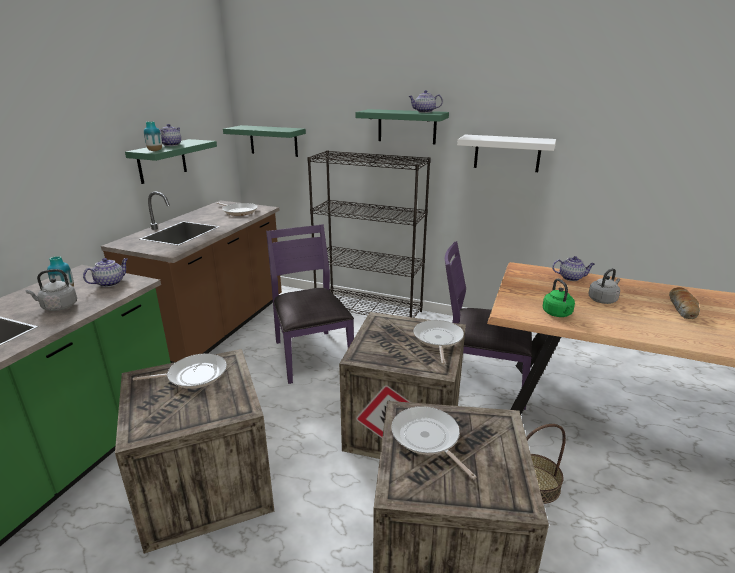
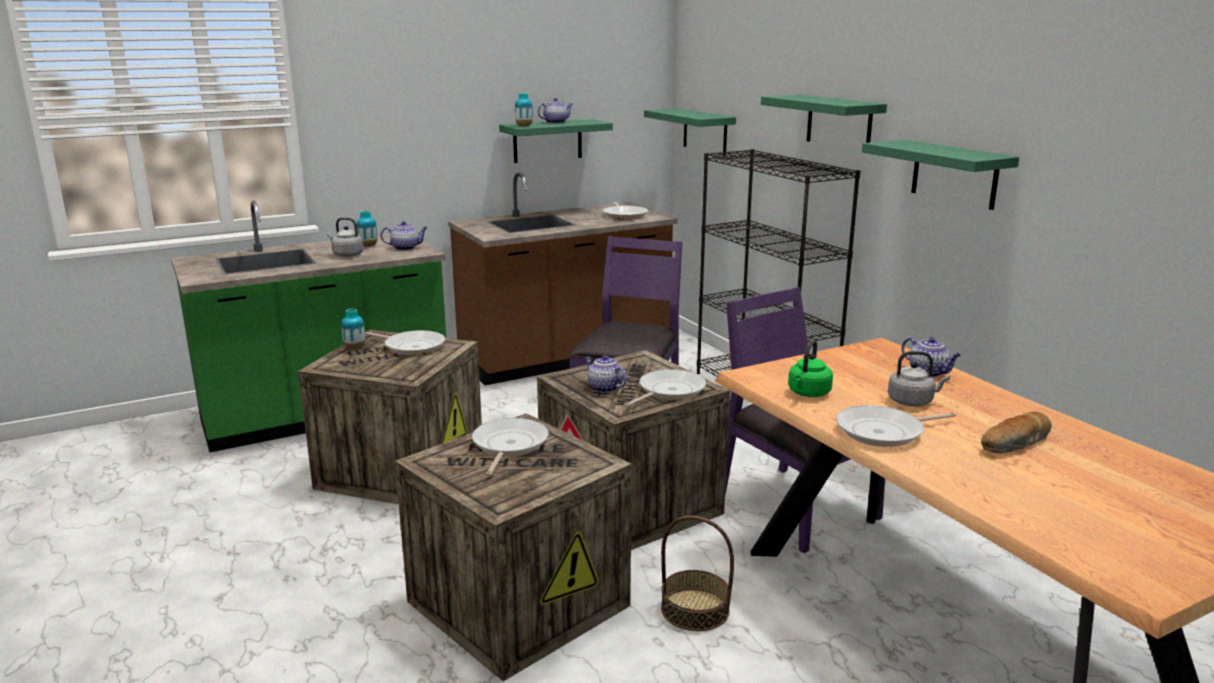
camera: 40 degrees right, 5 degrees down
(138, 399) = (355, 348): none -> vase
(424, 112) = (847, 101): teapot -> teapot (604, 388)
(507, 153) = (954, 174): white shelf -> green shelf
(634, 326) = (884, 432): none -> frying pan

